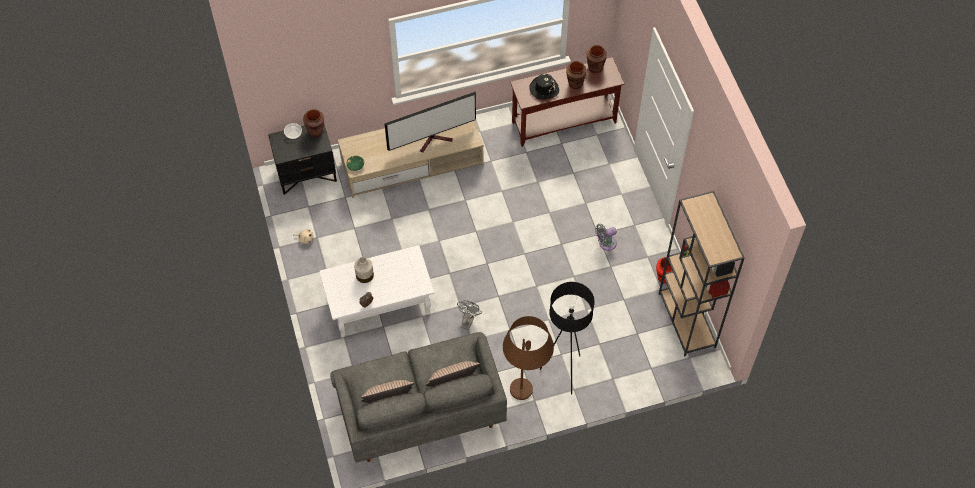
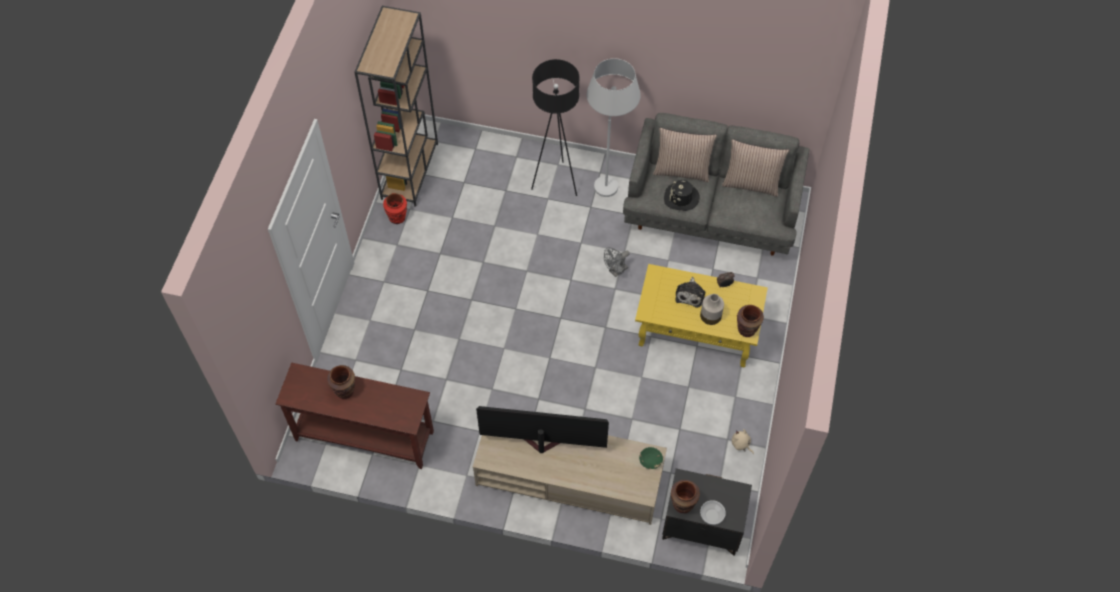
camera: 150 degrees left, 0 degrees up
(379, 304) = (697, 331): white coffee table -> yellow coffee table
(388, 283) = (690, 294): none -> plush toy
(525, 400) = (608, 176): brown floor lamp -> white floor lamp
(544, 89) = (384, 403): black hat -> black hat (681, 198)
(595, 68) = (306, 399): brown vase -> brown vase (746, 330)
(605, 243) = (427, 277): grey fan -> none

